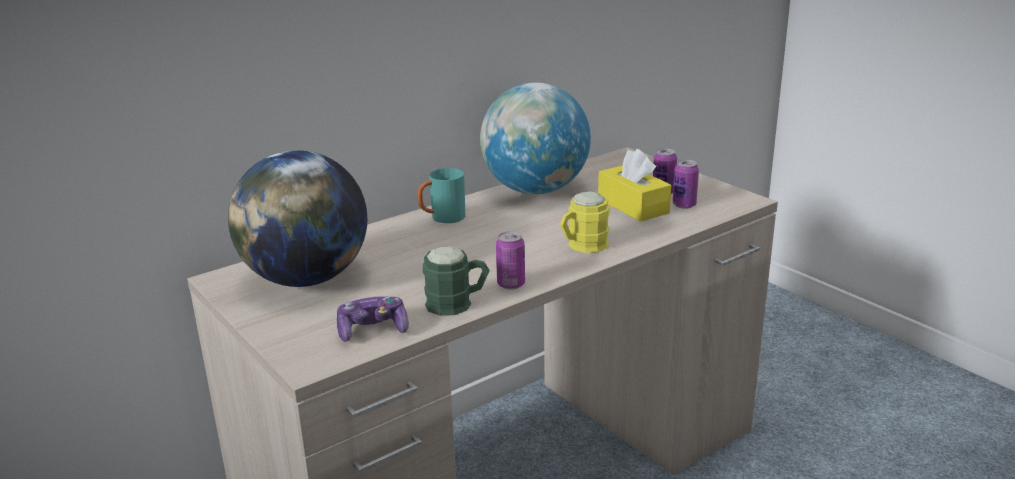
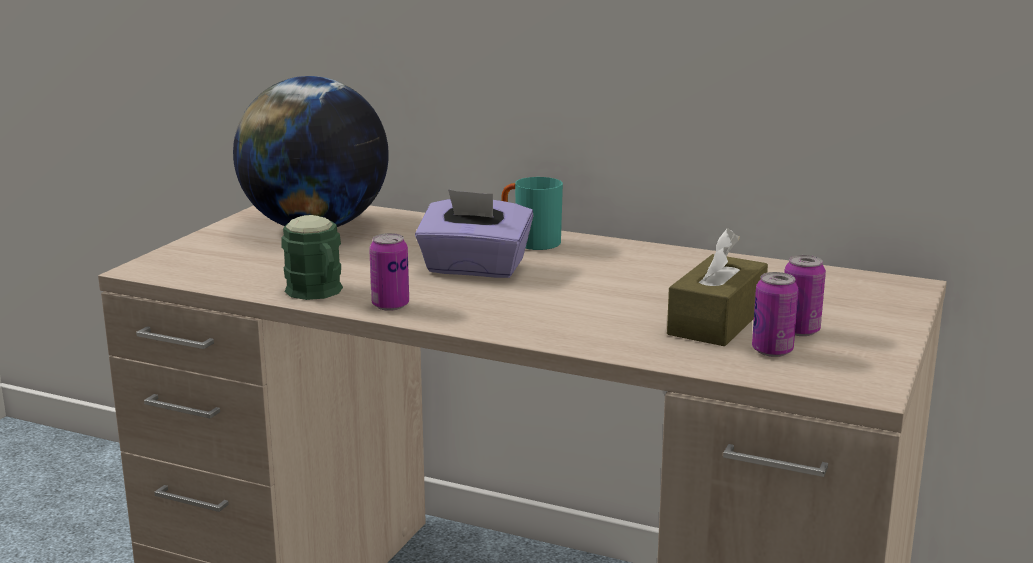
camera: 60 degrees right, 5 degrees down
(373, 330) = (229, 274): game controller -> none
(472, 245) = (474, 268): none -> purple tissue box
(535, 190) = (684, 263): globe -> none
(582, 246) = (541, 318): yellow mug -> none
(633, 206) = (716, 321): yellow tissue box -> brown tissue box

